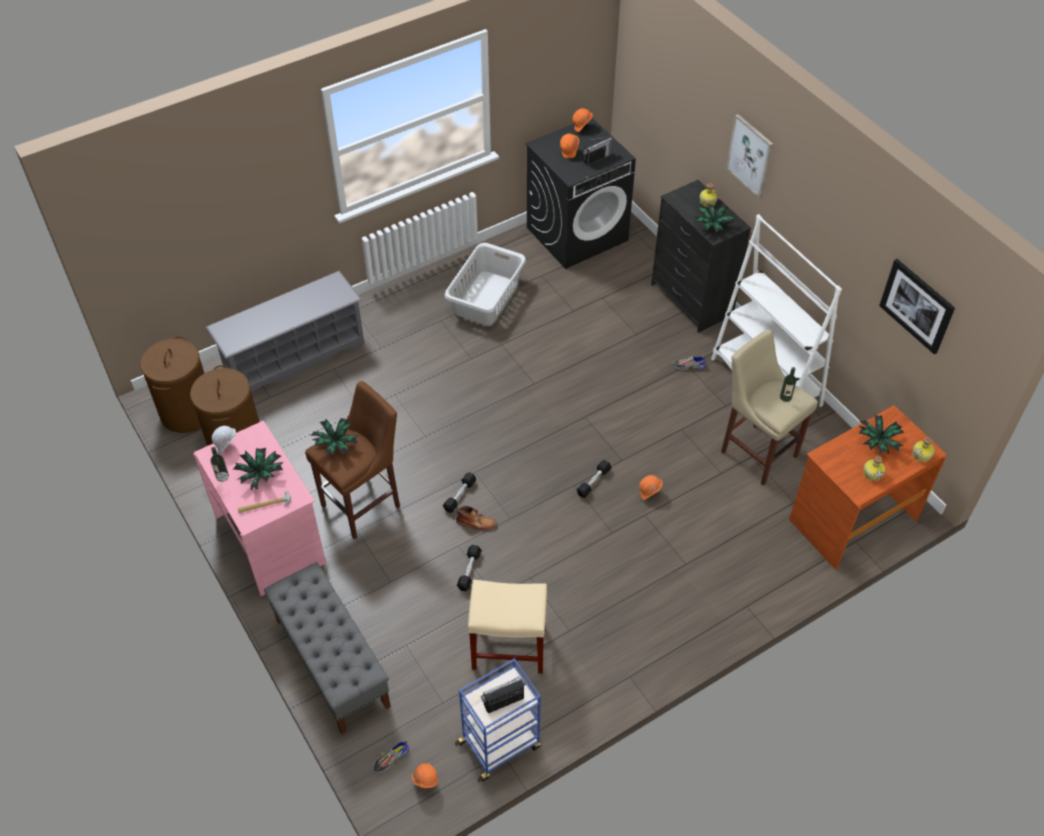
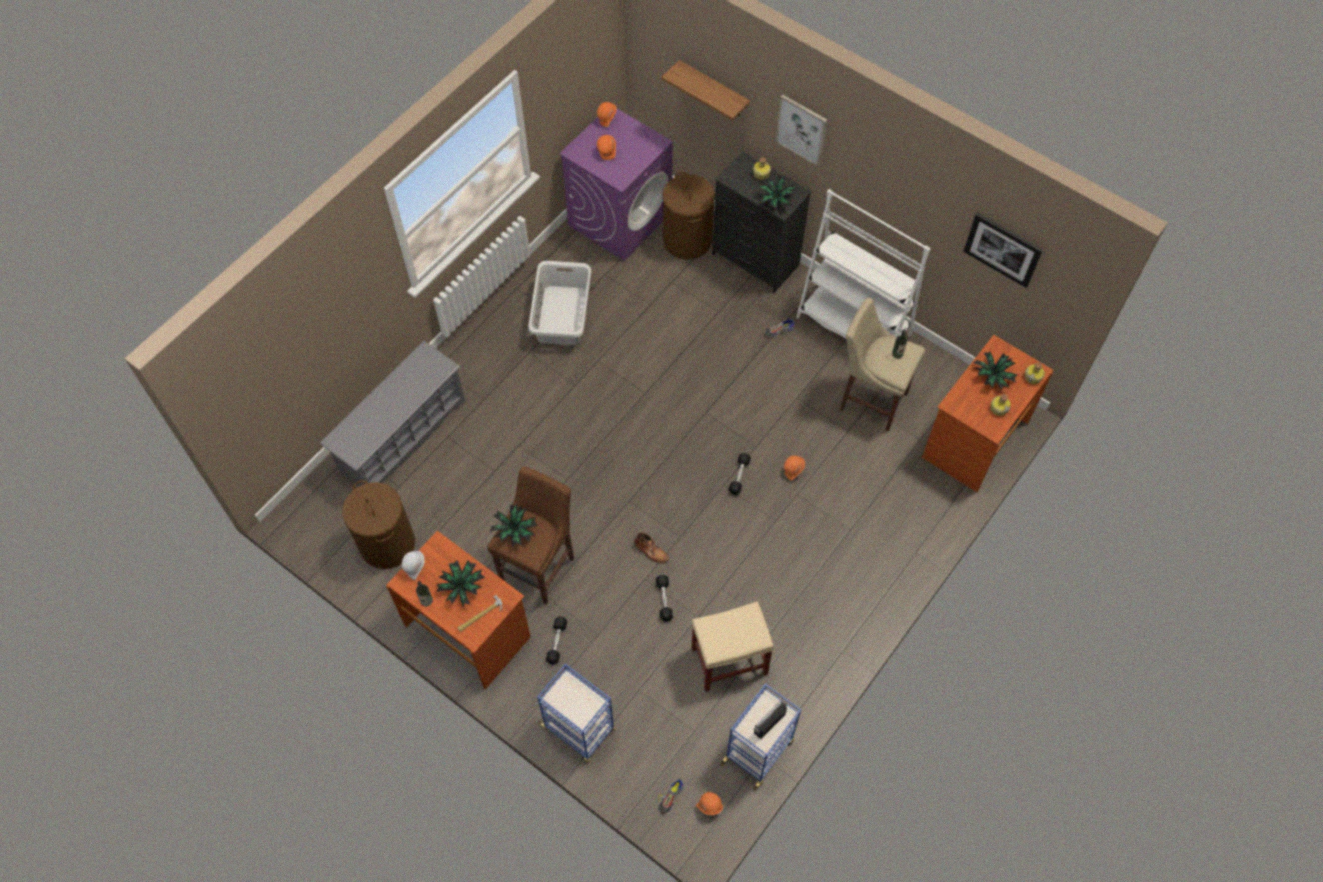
camera: 20 degrees left, 10 degrees up
(187, 412) = (324, 528): brown laundry basket -> brown laundry basket (687, 240)
(271, 539) = (469, 630): pink desk -> brown desk
(332, 662) = (579, 729): grey bench -> blue cart
(459, 496) = (624, 529): black dumbbell -> black dumbbell (557, 642)
(477, 523) = (651, 551): brown boot -> brown boot turned 45 degrees clockwise
(577, 233) = (620, 218): black washing machine -> purple washing machine
(596, 158) = (635, 152): radio -> none
(681, 110) = (713, 90): none -> shelf

